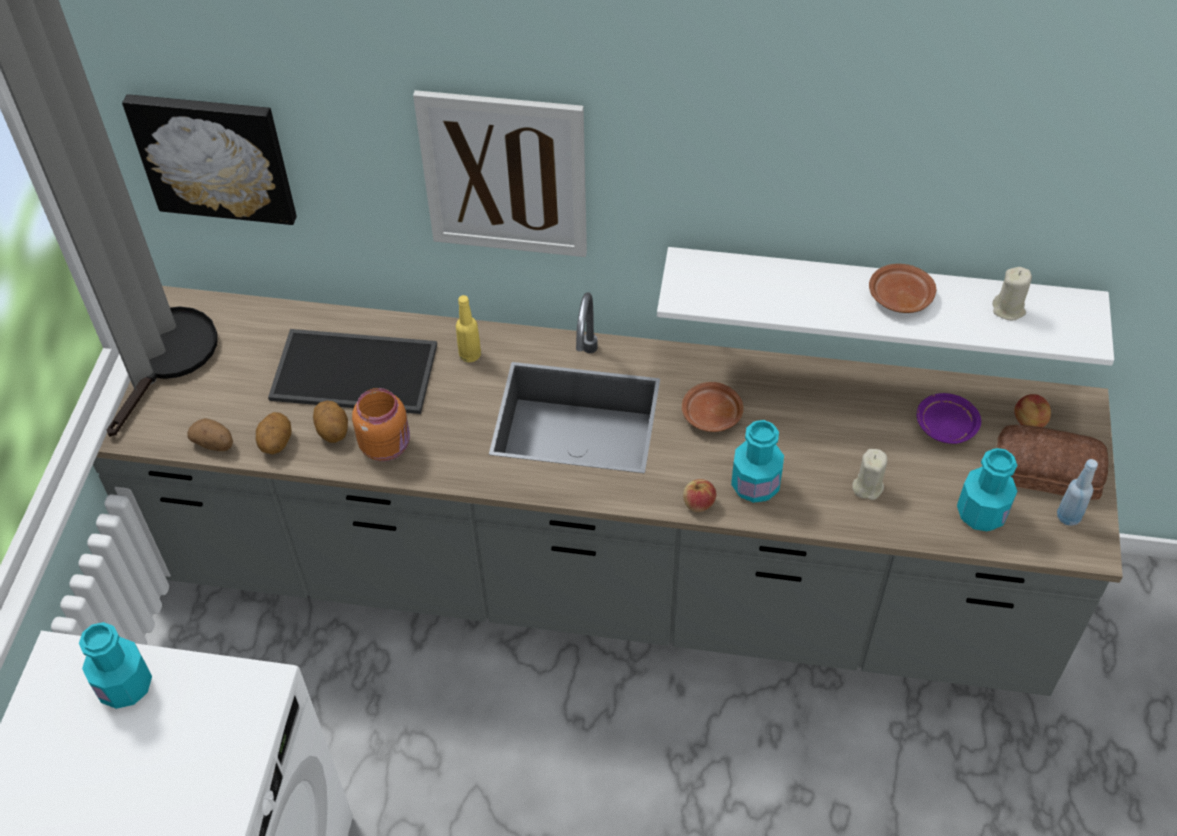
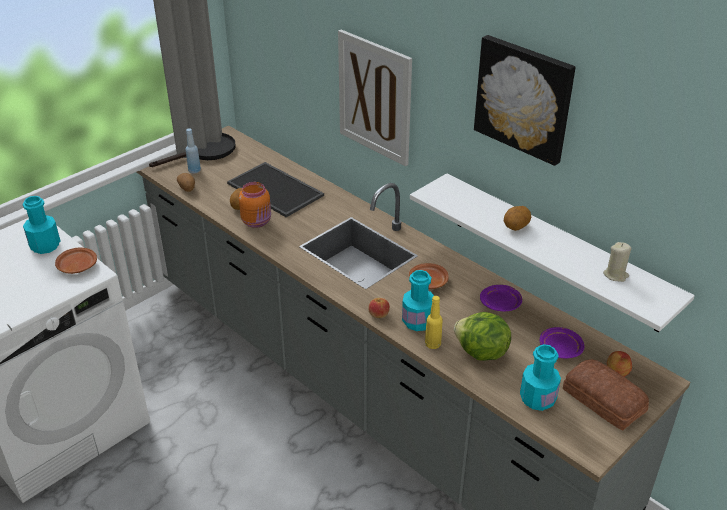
camera: 35 degrees right, 15 degrees down
(215, 156) = (261, 52): picture -> picture (524, 98)
(276, 443) = (212, 199): potato -> potato (515, 227)
(470, 355) = (334, 206): yellow bottle -> yellow bottle (433, 344)
(826, 397) = (500, 304): none -> purple plate
(867, 486) = (481, 353): beige candle -> lettuce
(899, 297) = (552, 242): brown plate -> brown plate (77, 266)
(1068, 517) = (593, 429): blue bottle -> blue bottle (194, 171)

